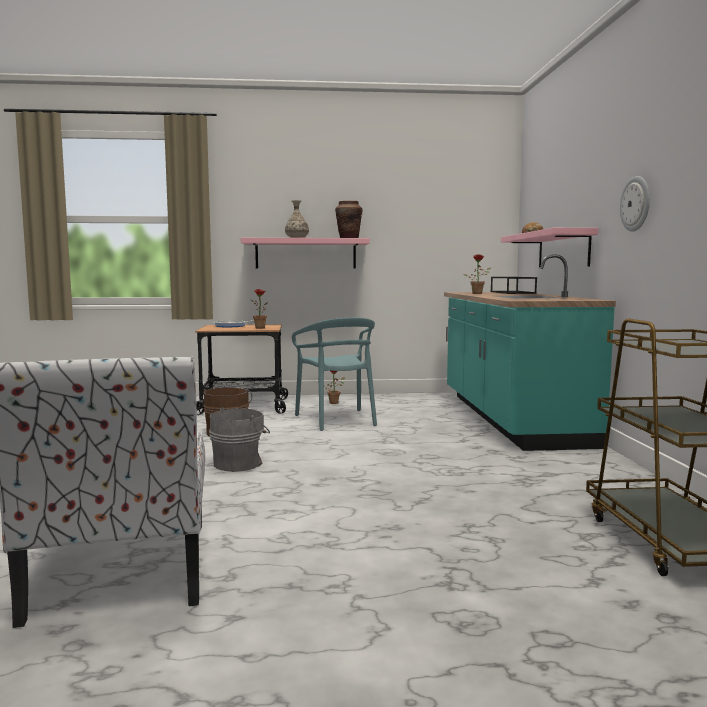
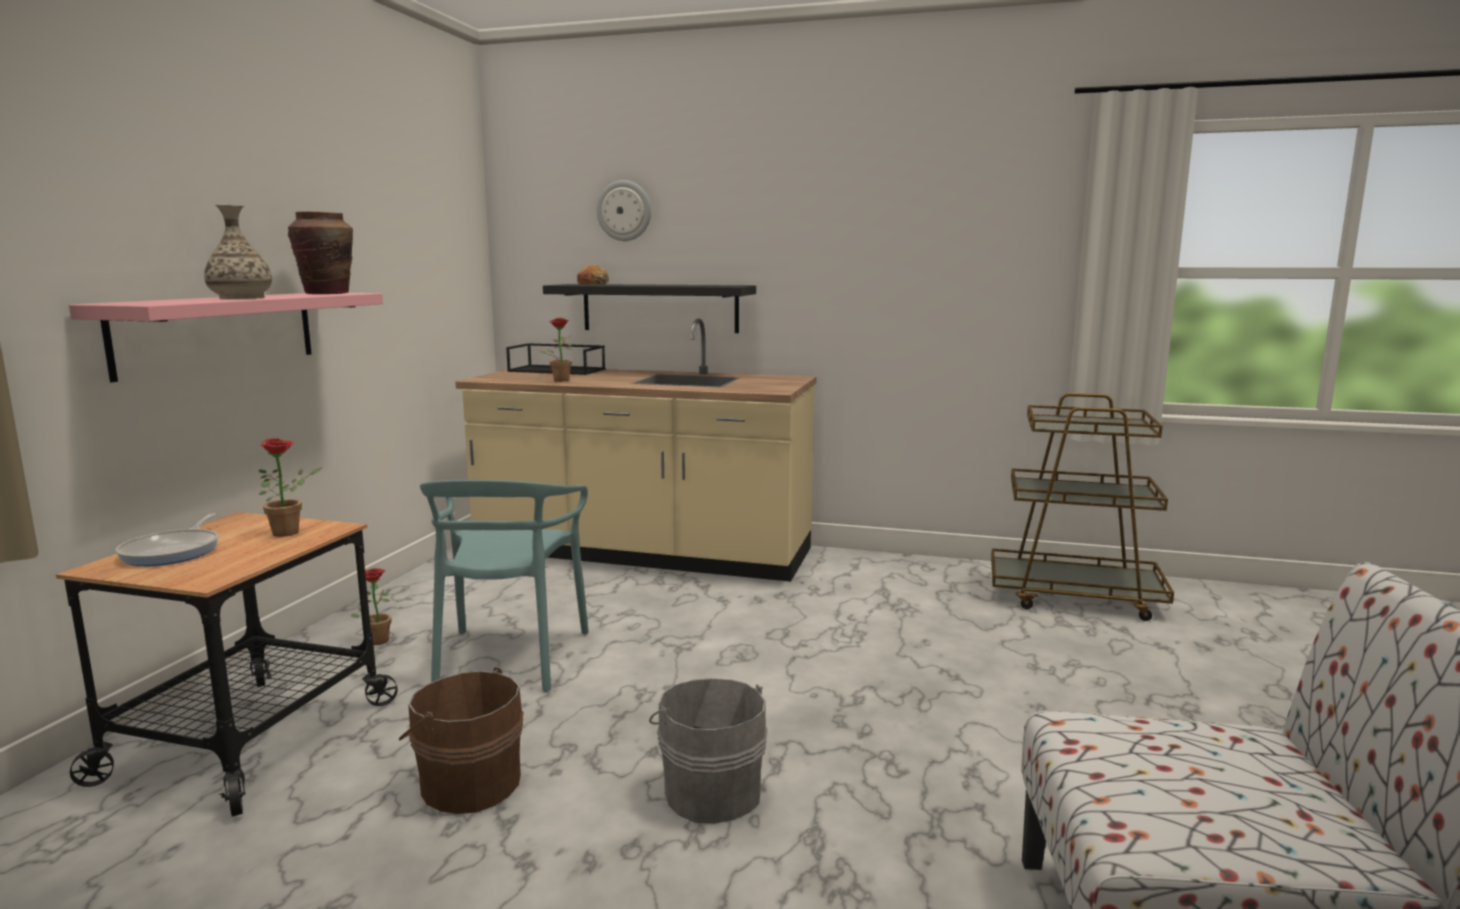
camera: 70 degrees left, 5 degrees up
(337, 419) = (509, 658): turquoise chair -> turquoise chair turned 90 degrees clockwise
(510, 418) = (643, 553): turquoise counter -> beige counter
(563, 250) = (660, 308): pink shelf -> black shelf
(636, 204) = (842, 265): wall clock -> wall clock (624, 211)

